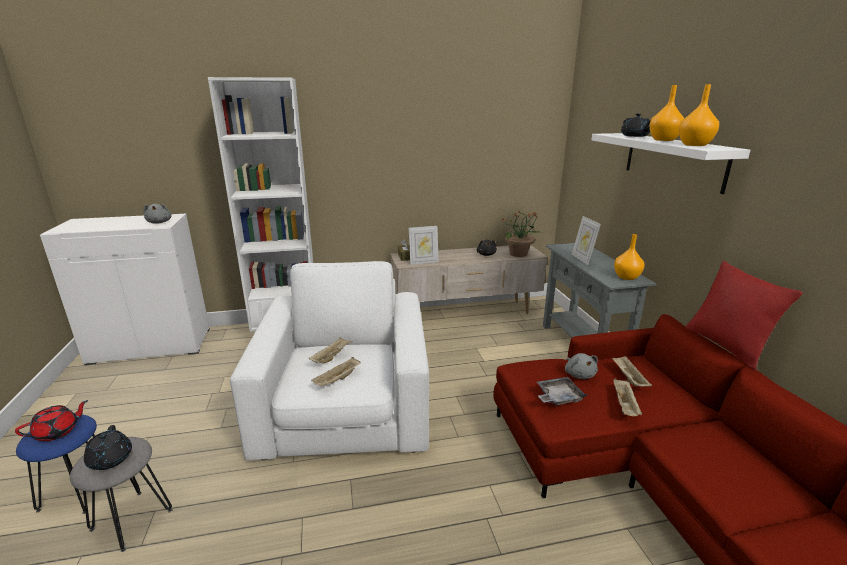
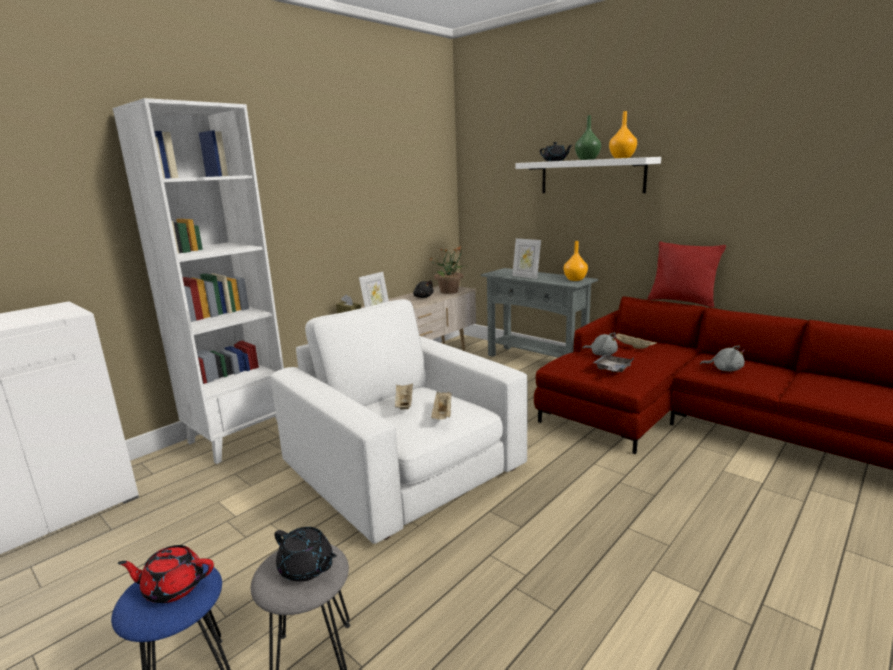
camera: 35 degrees left, 5 degrees down
(58, 432) = (173, 587): red teapot -> red teapot turned 105 degrees counterclockwise
(159, 222) = (56, 313): grey plush toy -> grey plush toy (724, 369)
(625, 406) = (654, 360): beige tray -> none
(663, 140) = (587, 159): orange vase -> green vase

